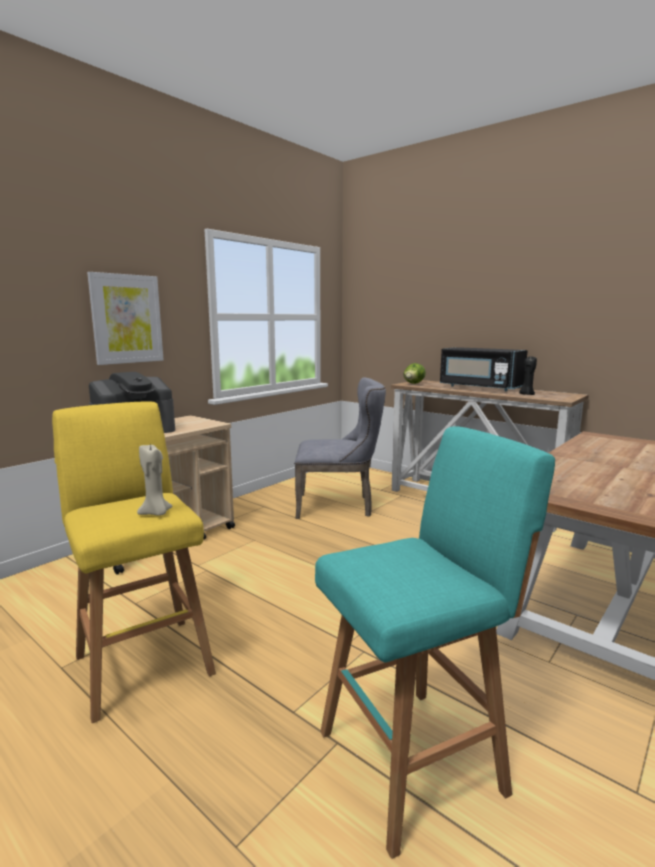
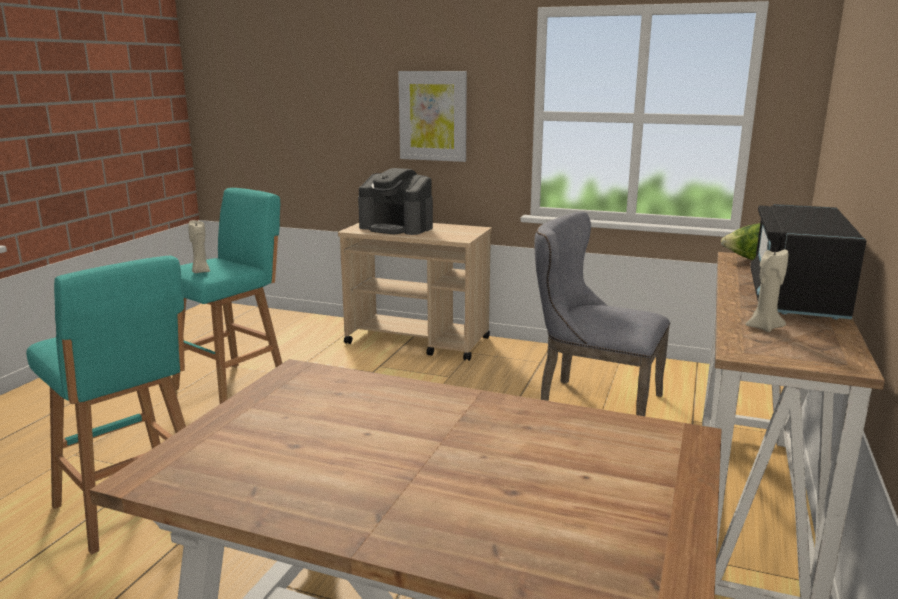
camera: 70 degrees right, 5 degrees up
(143, 661) = (233, 385): yellow stool -> turquoise stool
(339, 506) = (592, 402): grey chair -> grey chair turned 135 degrees clockwise
(526, 394) = (763, 327): black candle -> beige candle

